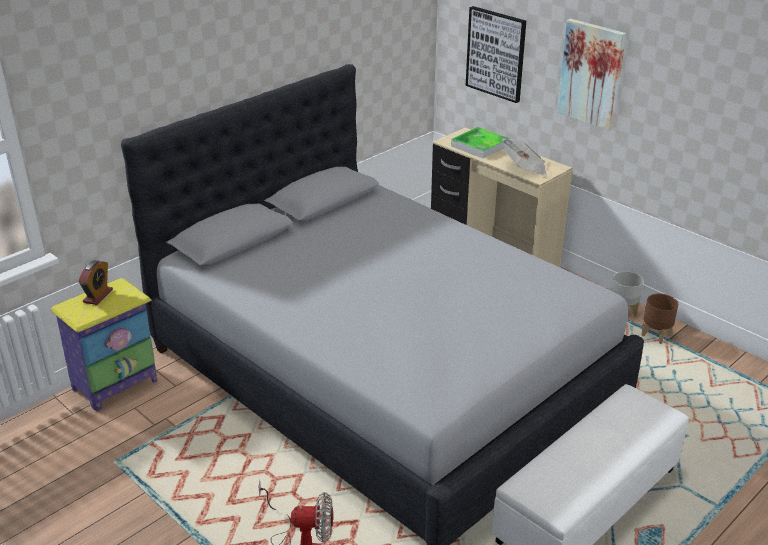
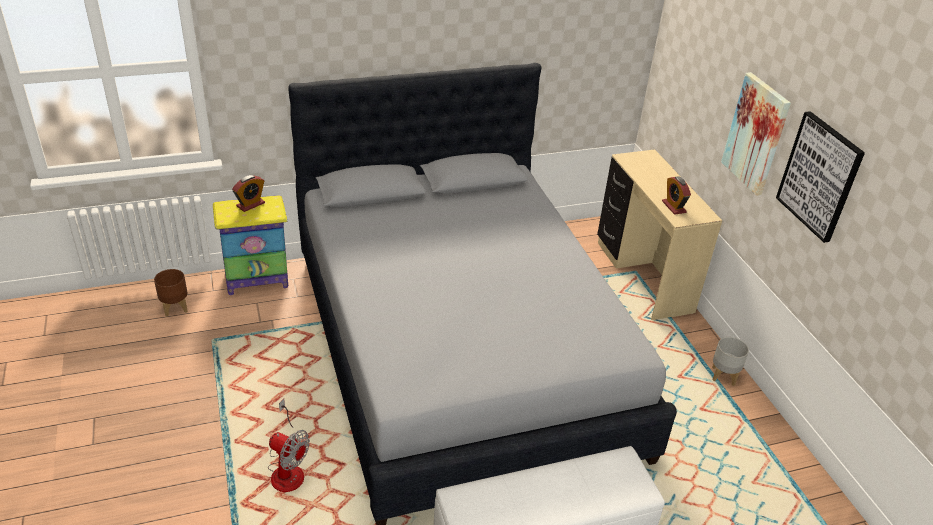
camera: 25 degrees right, 5 degrees up
(479, 146) = (651, 171): tray -> none
(496, 53) = (690, 87): picture -> picture (820, 176)
(524, 168) = (673, 207): newspaper -> alarm clock
(656, 336) = (738, 412): brown planter -> brown planter (175, 308)

